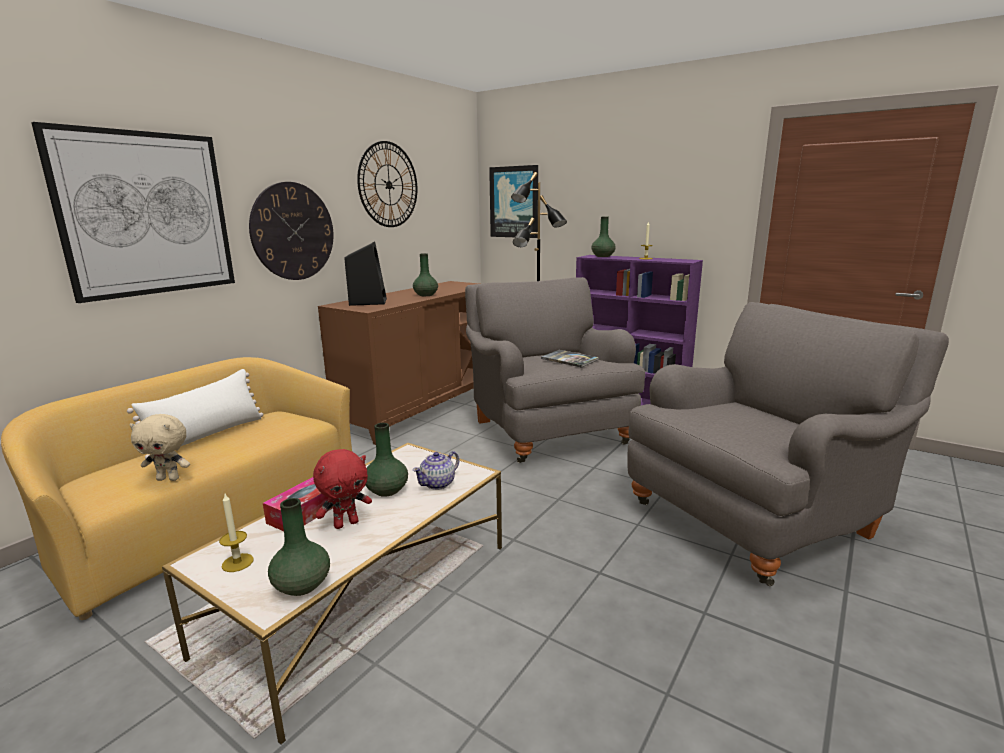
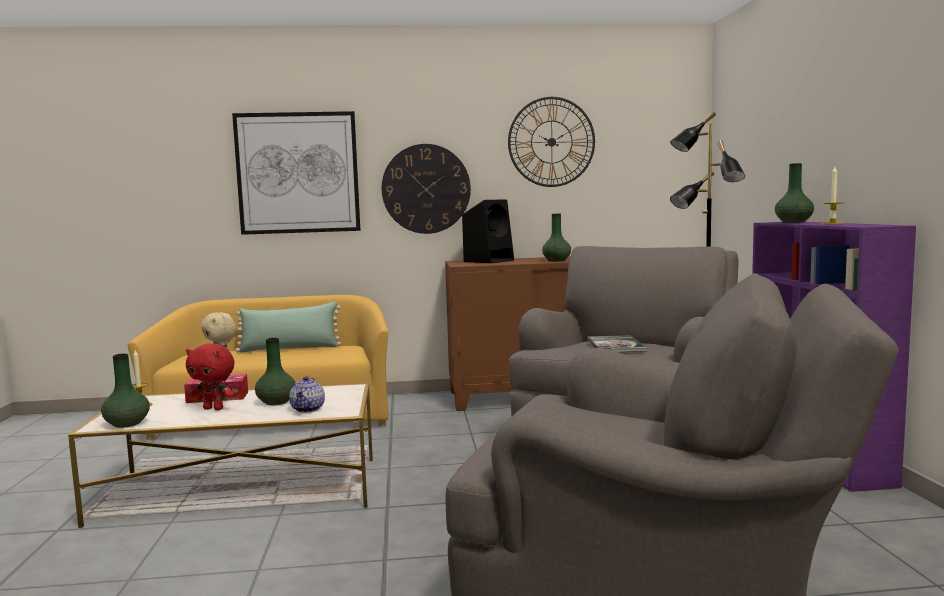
camera: 50 degrees right, 10 degrees down
(207, 436) = (290, 348): white pillow -> green pillow
(438, 483) = (308, 409): teapot -> teapot turned 90 degrees counterclockwise
(514, 202) = (735, 154): picture -> none

